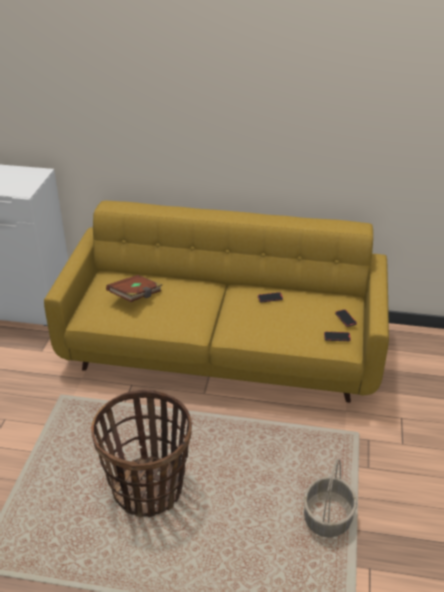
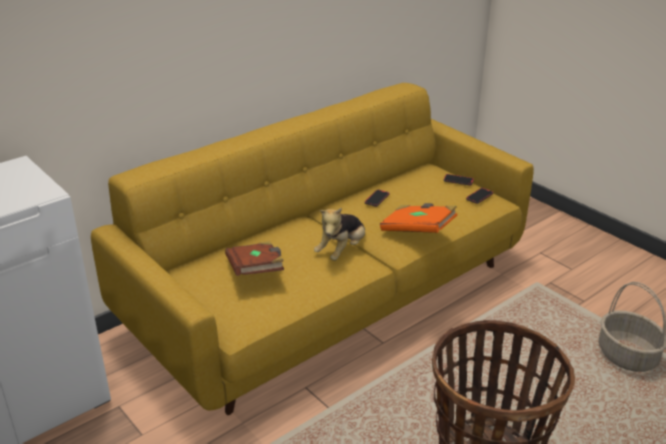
camera: 50 degrees left, 5 degrees down
(198, 315) = (342, 251): none -> plush toy
(254, 331) = (418, 230): none -> orange book

